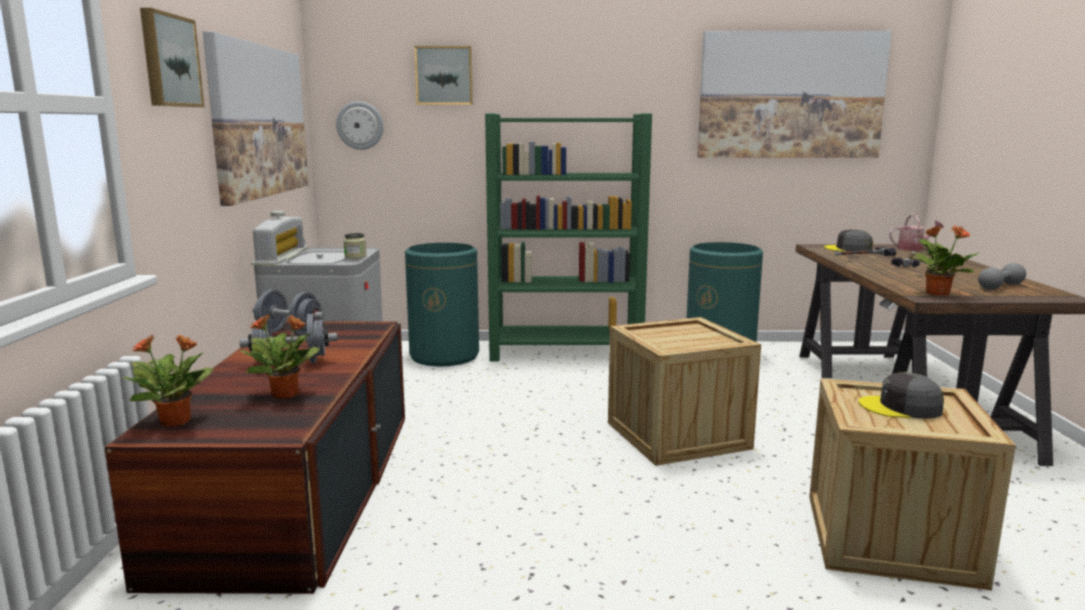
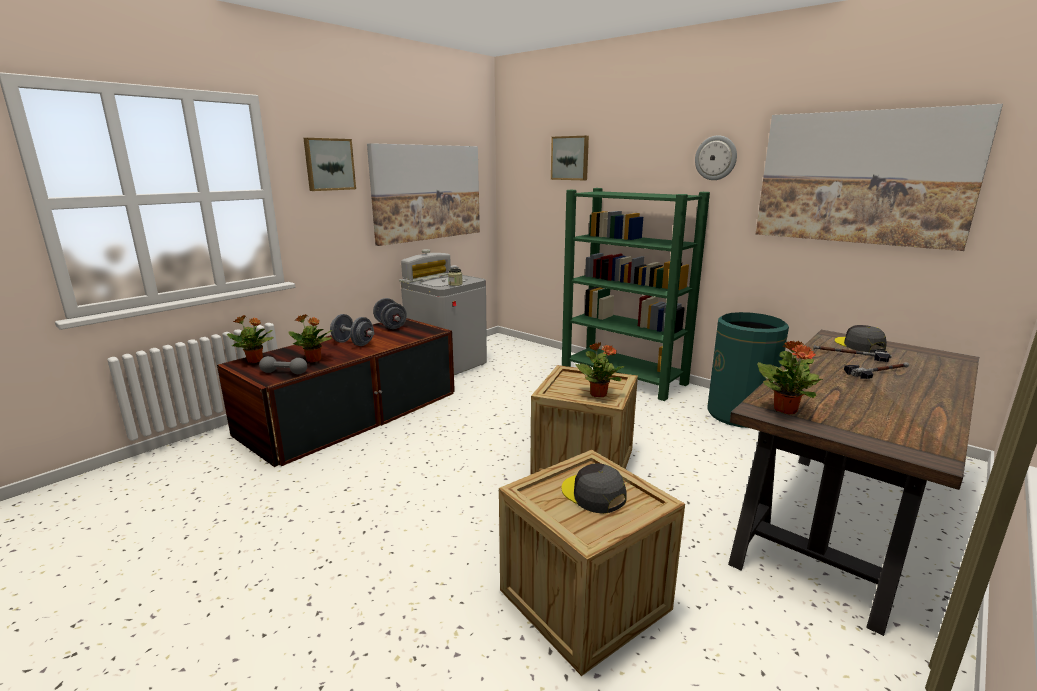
camera: 40 degrees right, 5 degrees up
(360, 125) = (521, 193): wall clock -> wall clock (716, 158)
(444, 356) = (542, 360): green trash can -> none
(707, 340) = (598, 394): none -> potted plant
(913, 248) = (946, 359): watering can -> none
(1000, 287) = (890, 423): grey dumbbell -> grey dumbbell (284, 373)

